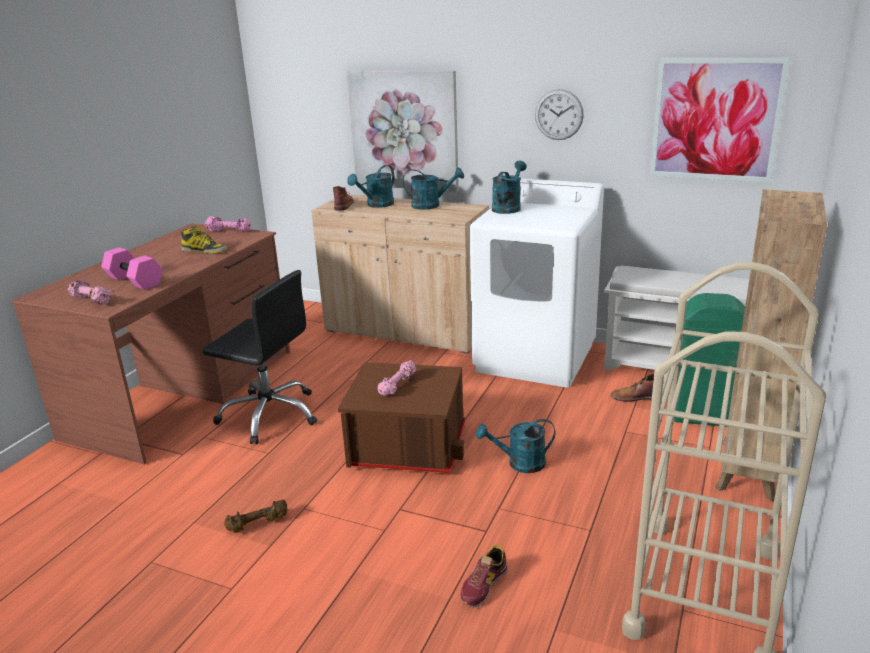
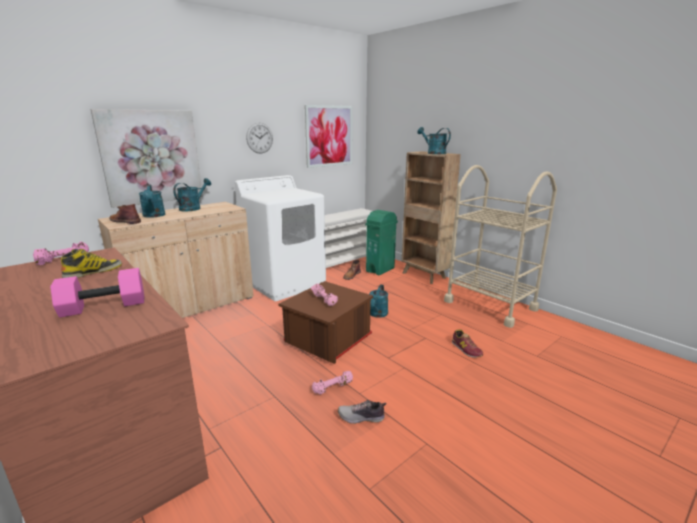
camera: 65 degrees left, 5 degrees down
(91, 300) = (115, 331): pink dumbbell -> pink dumbbell (333, 388)
(258, 524) = (361, 417): brown dumbbell -> shoe
(270, 414) = (220, 385): black office chair -> none
(508, 207) = (259, 194): turquoise watering can -> turquoise watering can (433, 153)

